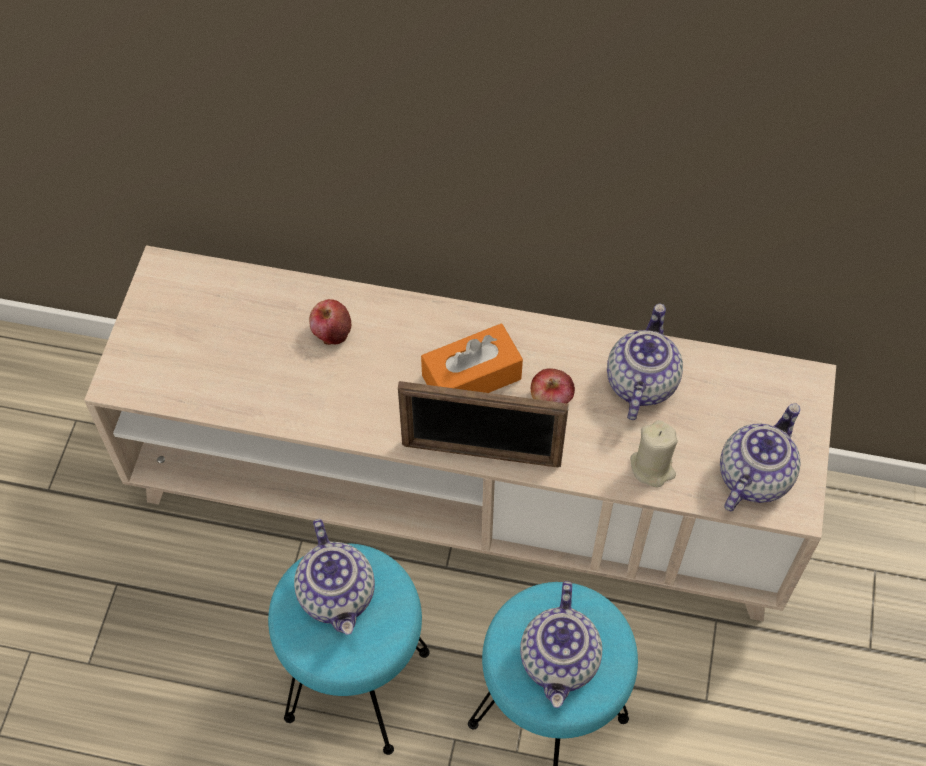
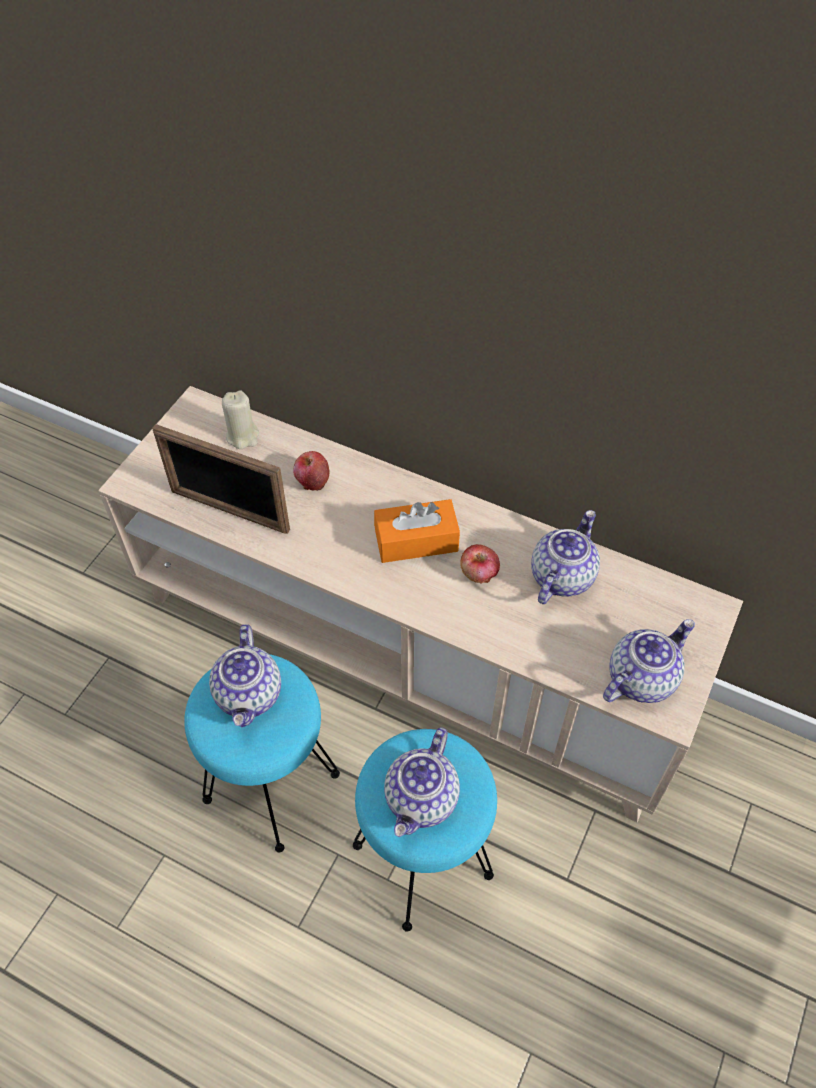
camera: 15 degrees right, 5 degrees down
(481, 454) = (404, 604): picture frame -> picture frame (229, 511)
(652, 467) = (550, 650): beige candle -> beige candle (243, 436)

